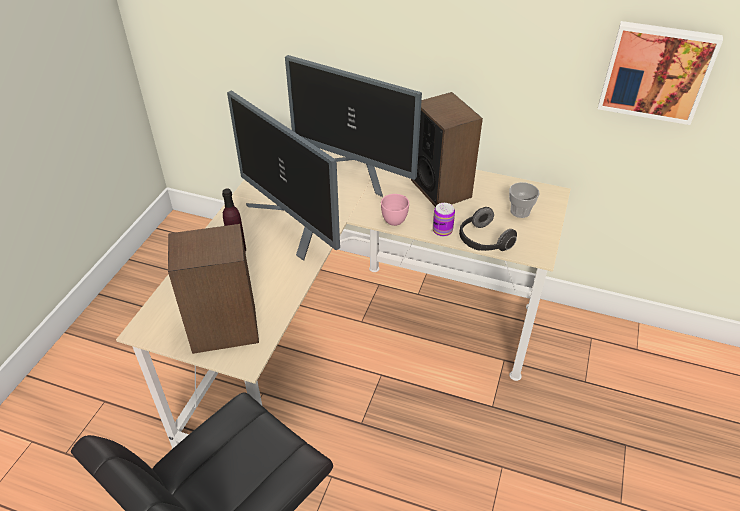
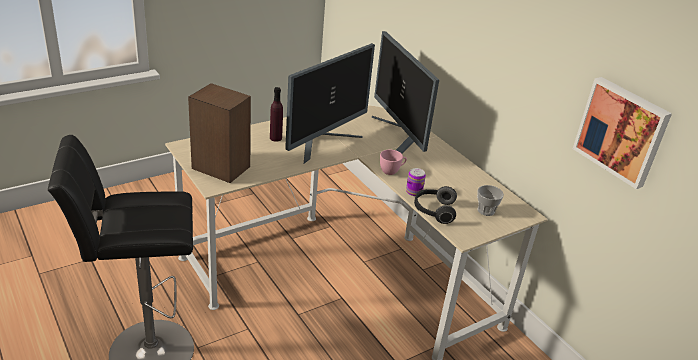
camera: 35 degrees right, 10 degrees down
(293, 224) = (324, 142): monitor -> monitor turned 135 degrees counterclockwise
(441, 188) = (446, 171): speaker -> none

